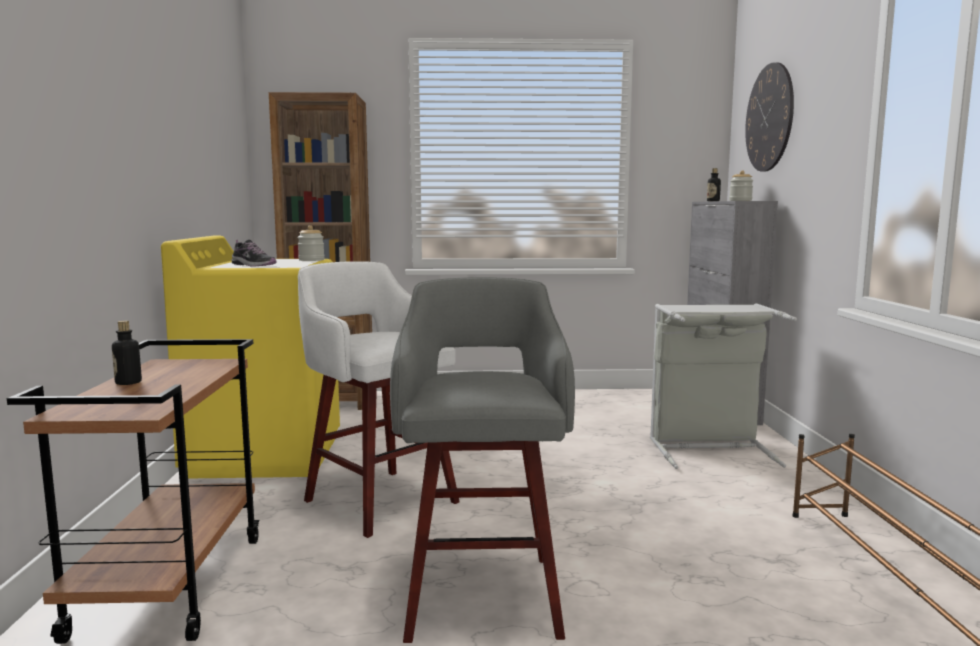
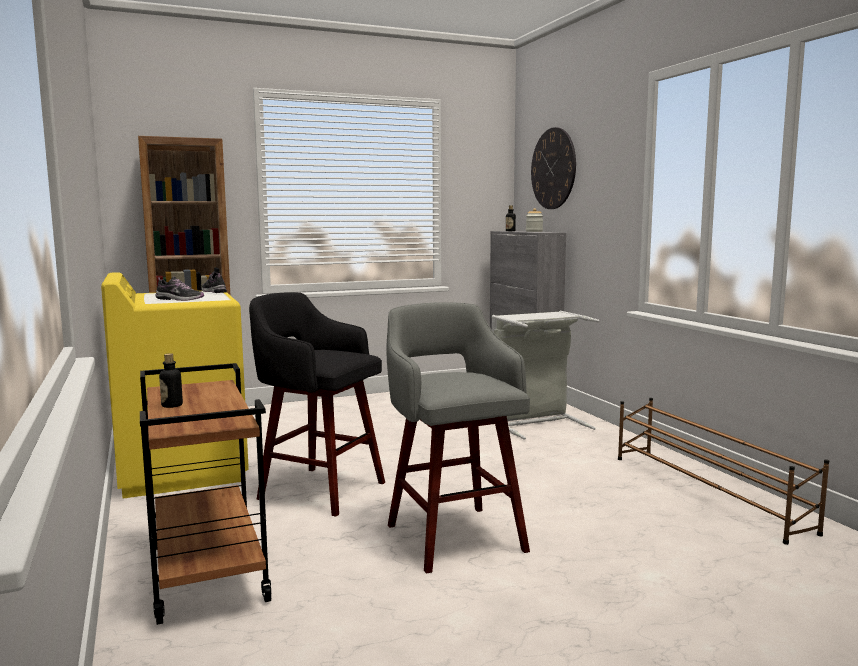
camera: 20 degrees left, 0 degrees up
(311, 260) = (214, 292): jar -> shoe
(378, 500) = (319, 490): white stool -> black stool

